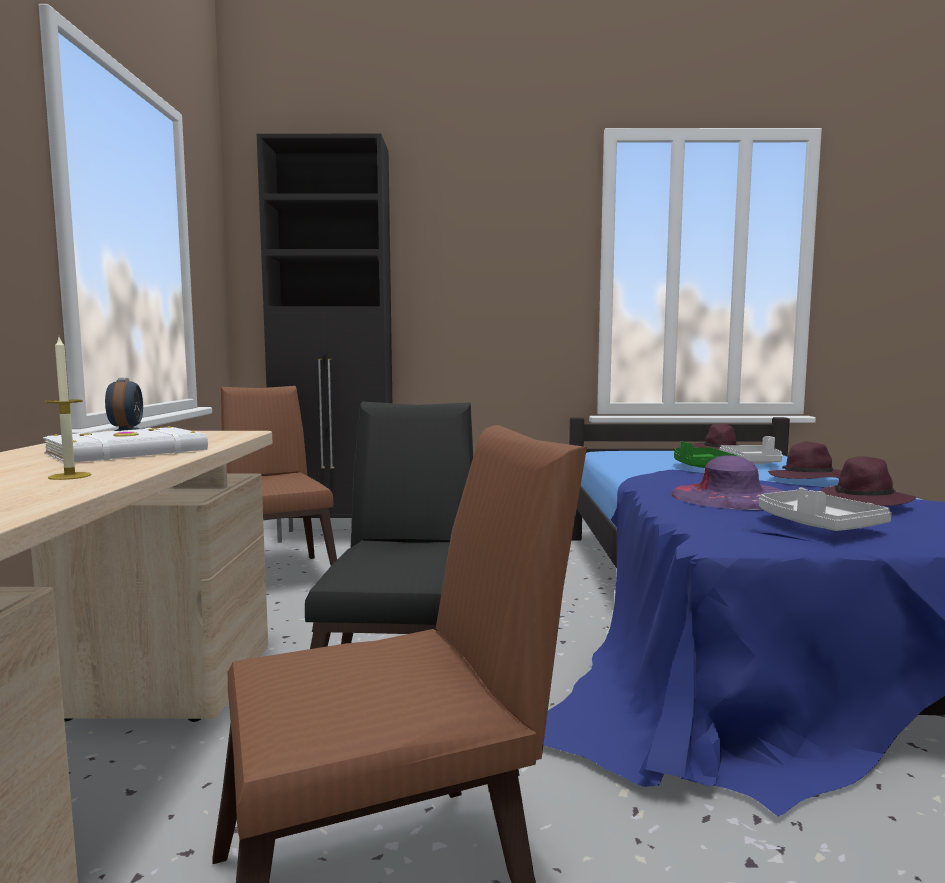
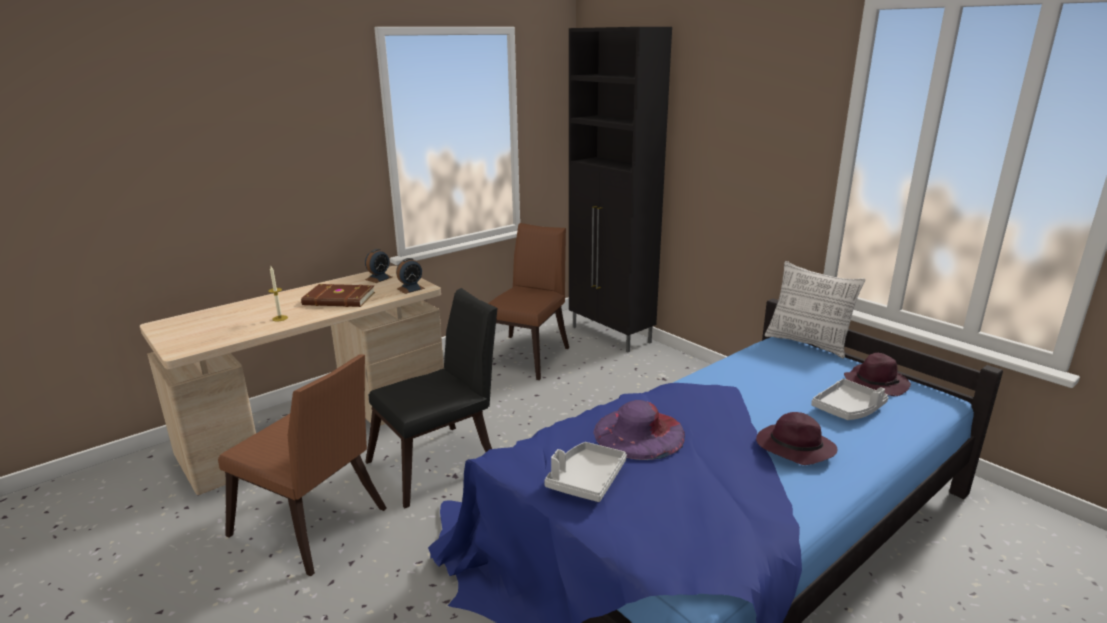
camera: 50 degrees right, 15 degrees up
(129, 452) = (339, 299): white book -> brown book
(226, 435) = (410, 288): none -> alarm clock
(622, 449) = (807, 343): none -> pillow
(701, 466) = (770, 394): green tray -> none
(865, 502) = (713, 487): purple hat -> none

